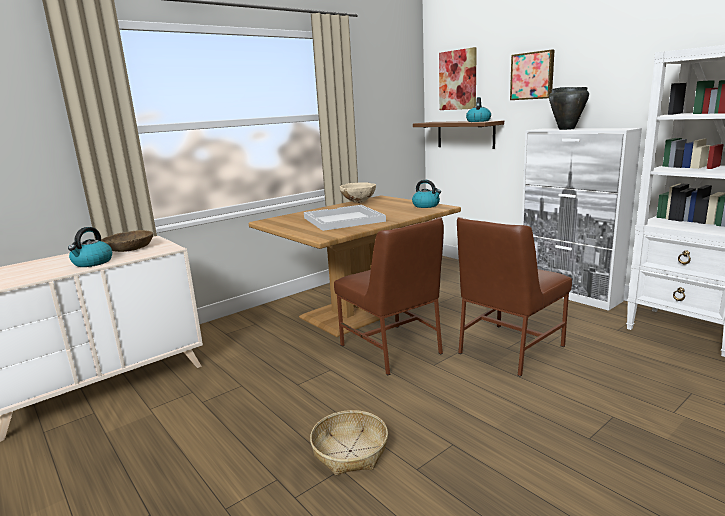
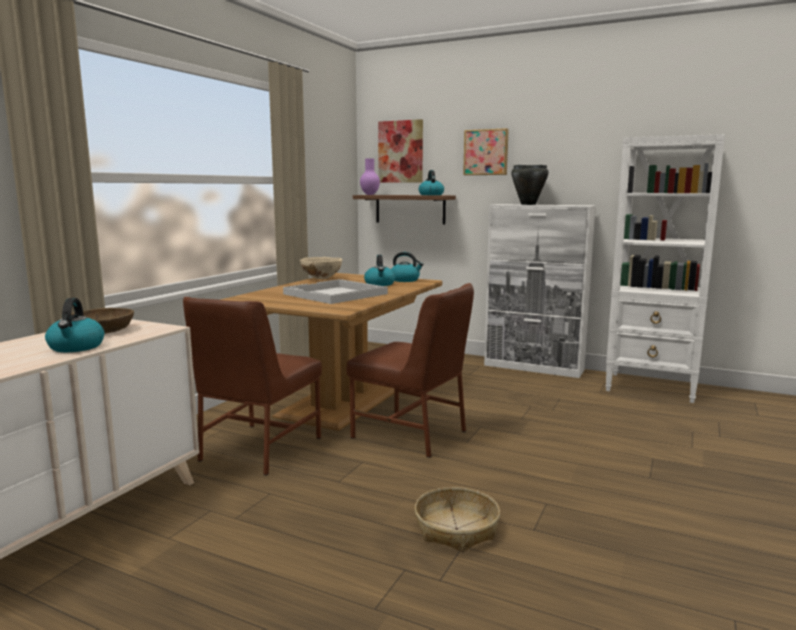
camera: 25 degrees left, 5 degrees down
(397, 210) = (380, 284): none -> kettle
(428, 122) = (369, 194): none -> purple vase
(508, 349) = (523, 419): brown chair -> brown chair (258, 449)

